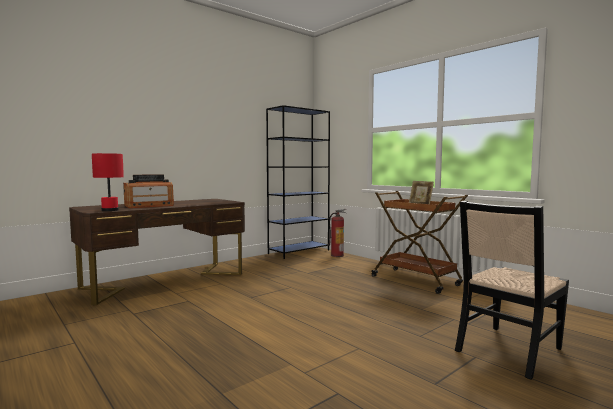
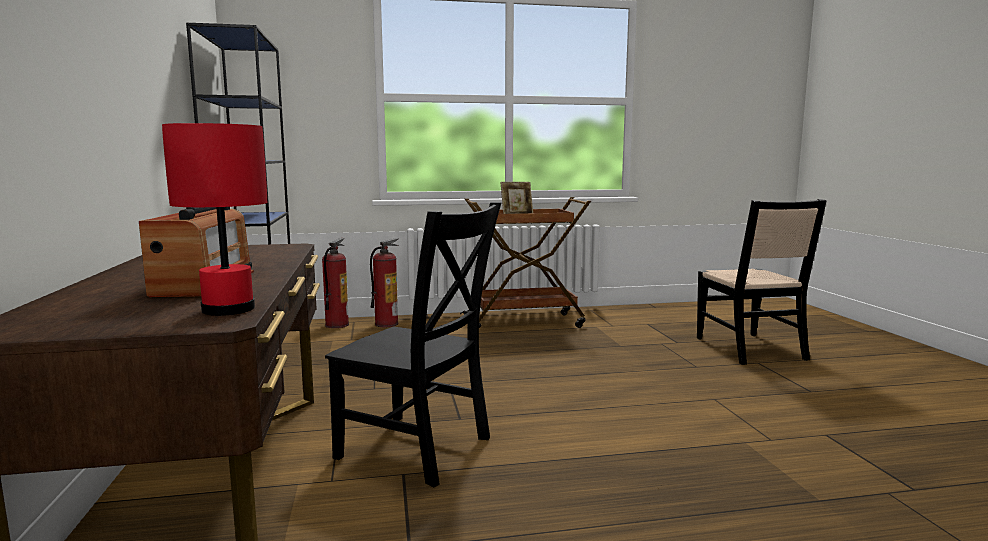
camera: 60 degrees left, 5 degrees up
(211, 298) = (419, 450): none -> black chair
(355, 261) = (386, 324): none -> fire extinguisher

